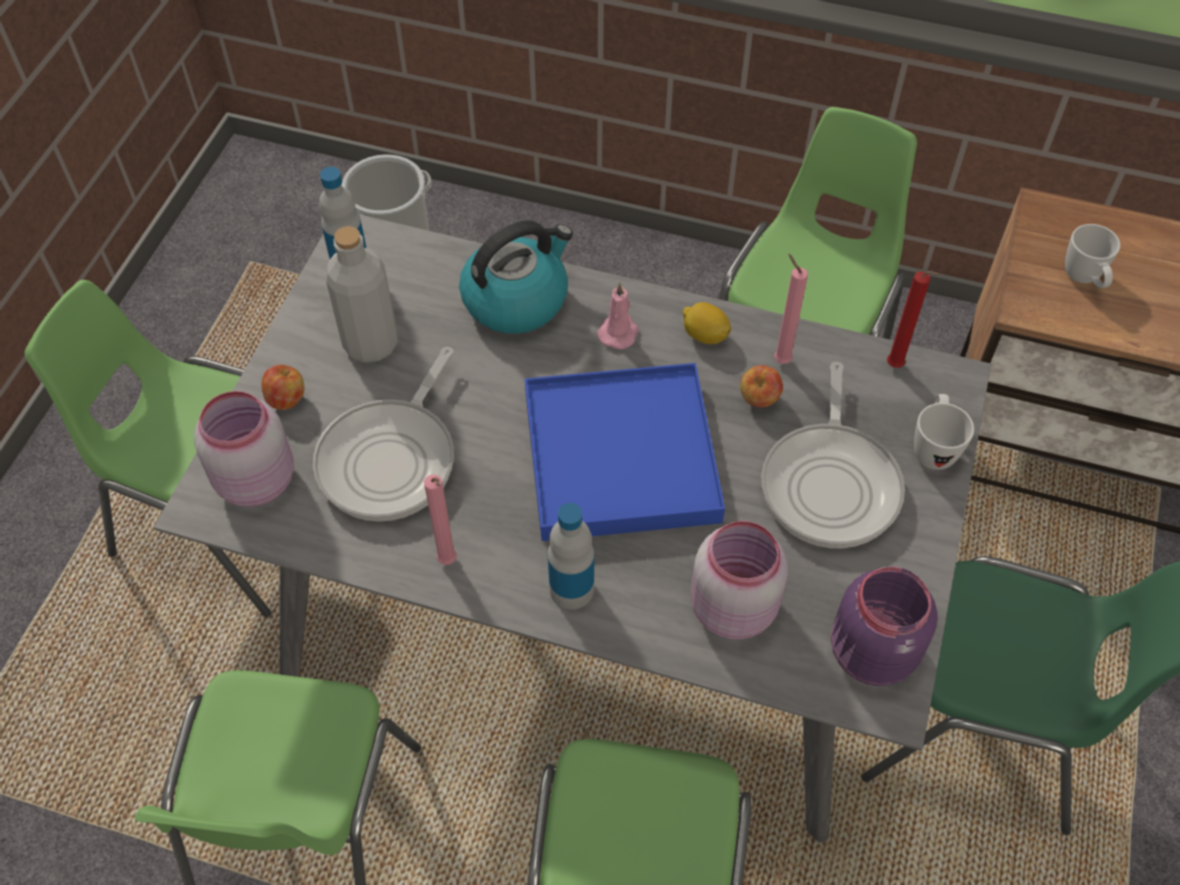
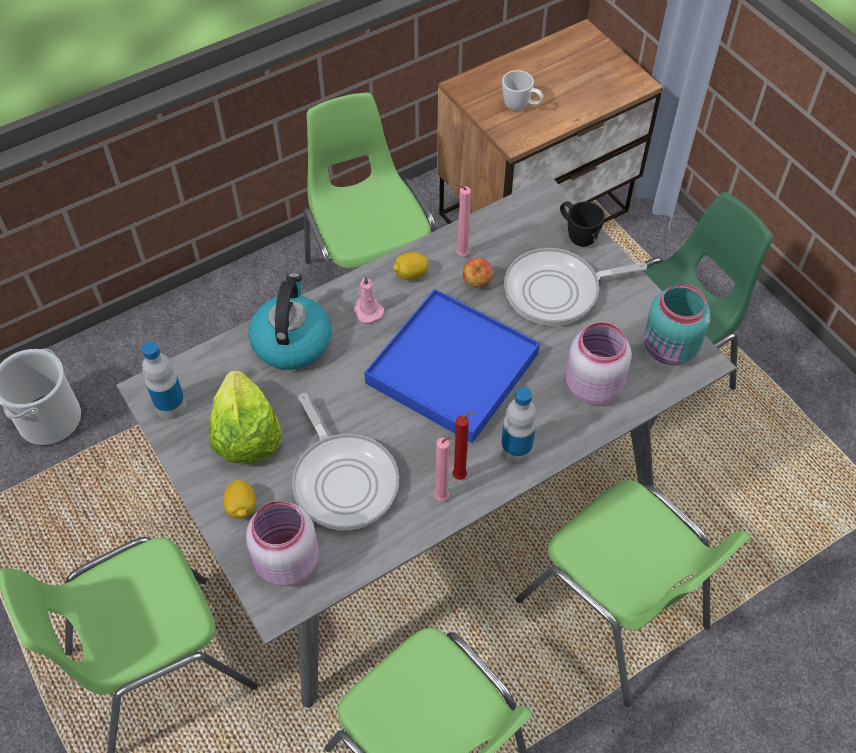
camera: 50 degrees left, 0 degrees up
(287, 399) = (241, 507): apple -> lemon
(371, 343) = (245, 435): grey bottle -> lettuce
(831, 483) = (557, 291): frying pan -> frying pan turned 120 degrees clockwise
(870, 654) = (669, 349): purple jar -> turquoise jar
(897, 367) = (514, 212): red candle -> red candle (462, 476)
(933, 447) = (577, 235): white mug -> black mug

